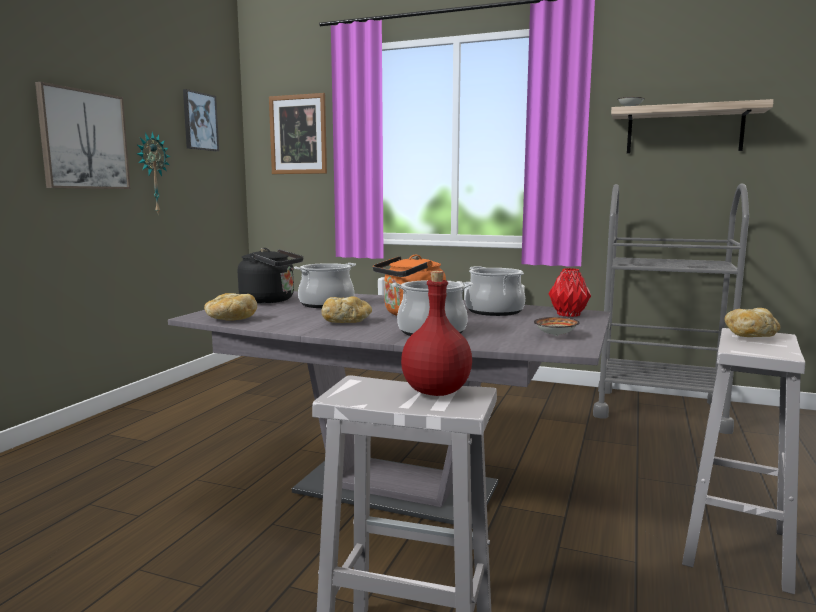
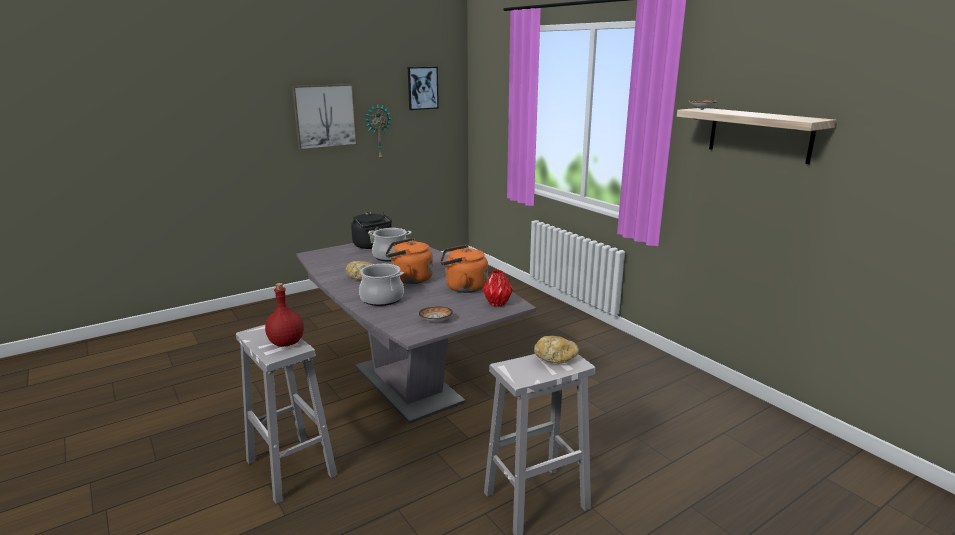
camera: 35 degrees right, 10 degrees up
(230, 319) = (319, 261): bread -> none
(298, 134) = (495, 95): picture -> none
(494, 311) = (463, 287): cooking pot -> orange kettle
(659, 410) = (684, 391): grey cart -> none

